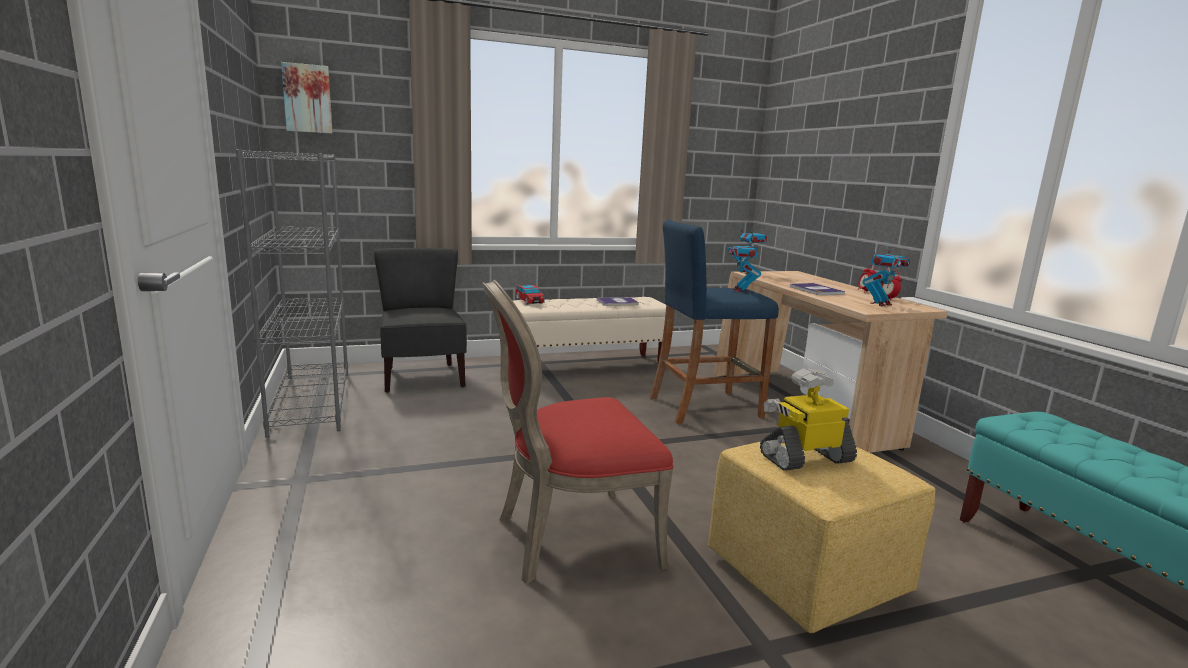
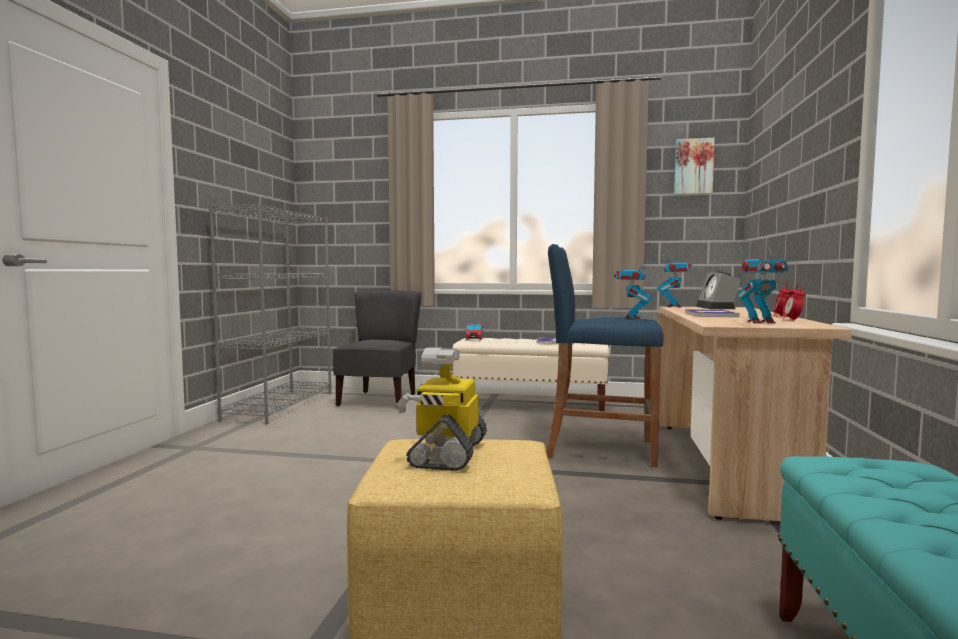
camera: 30 degrees right, 10 degrees down
(307, 98) = (322, 181): picture -> picture (693, 167)
(569, 538) = (296, 522): red chair -> none
(783, 274) = (718, 308): none -> alarm clock
(805, 458) = (447, 453): toy robot -> toy robot turned 90 degrees counterclockwise

